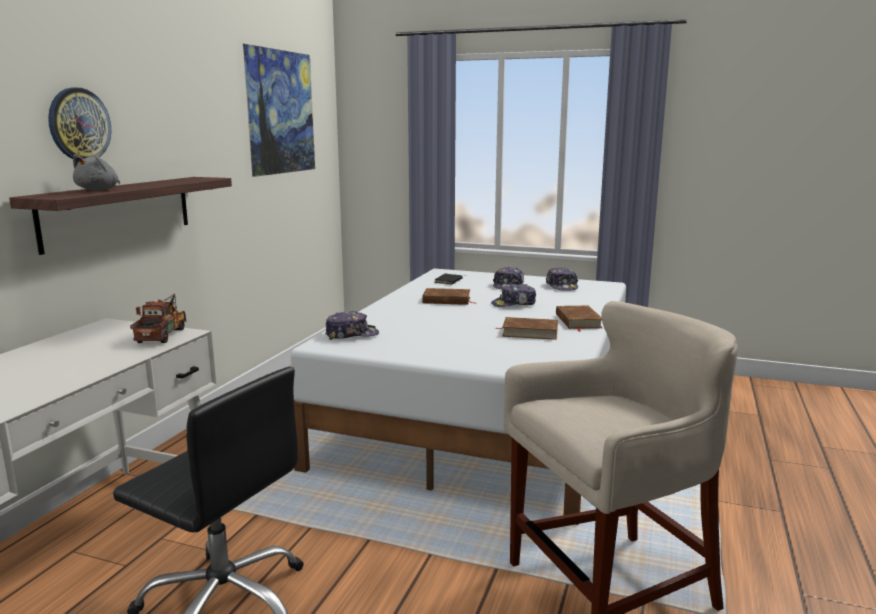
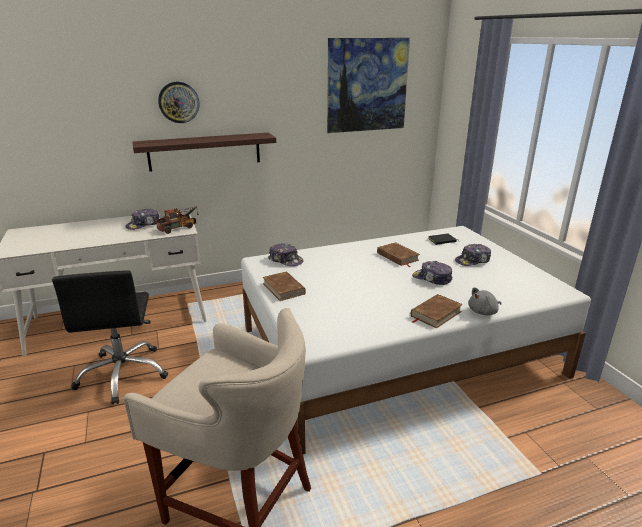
camera: 50 degrees right, 10 degrees up
(99, 190) = (176, 141): grey plush toy -> grey plush toy (483, 312)
(529, 332) = (378, 306): brown book -> brown book (283, 288)
(562, 286) = (515, 278): cap -> cap (143, 225)

